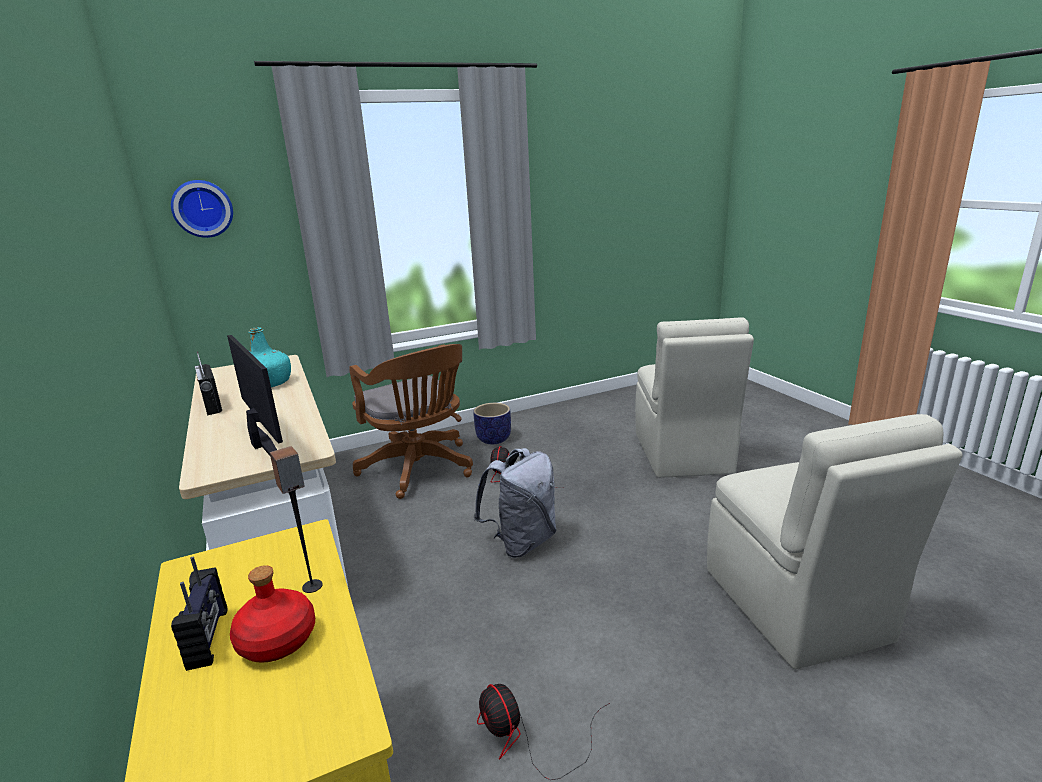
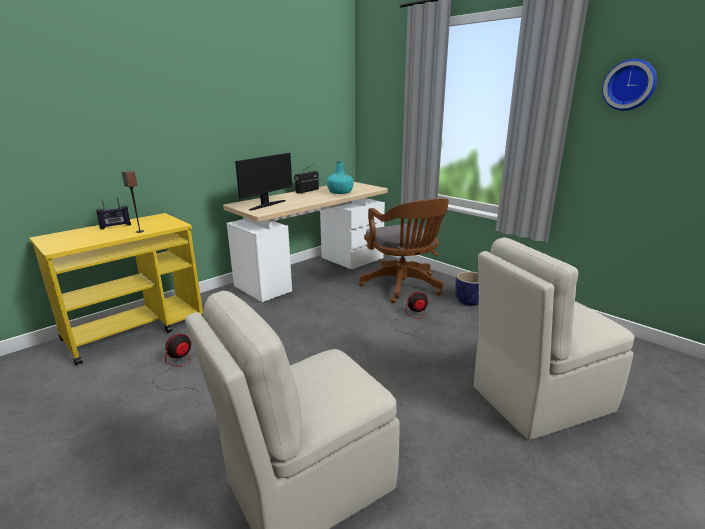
camera: 70 degrees right, 0 degrees up
(202, 208) = (374, 94): wall clock -> wall clock (629, 85)
(277, 641) = (108, 233): red bottle -> none
(420, 470) = (403, 287): brown office chair -> brown office chair turned 60 degrees counterclockwise
(522, 542) = (341, 337): grey backpack -> none

